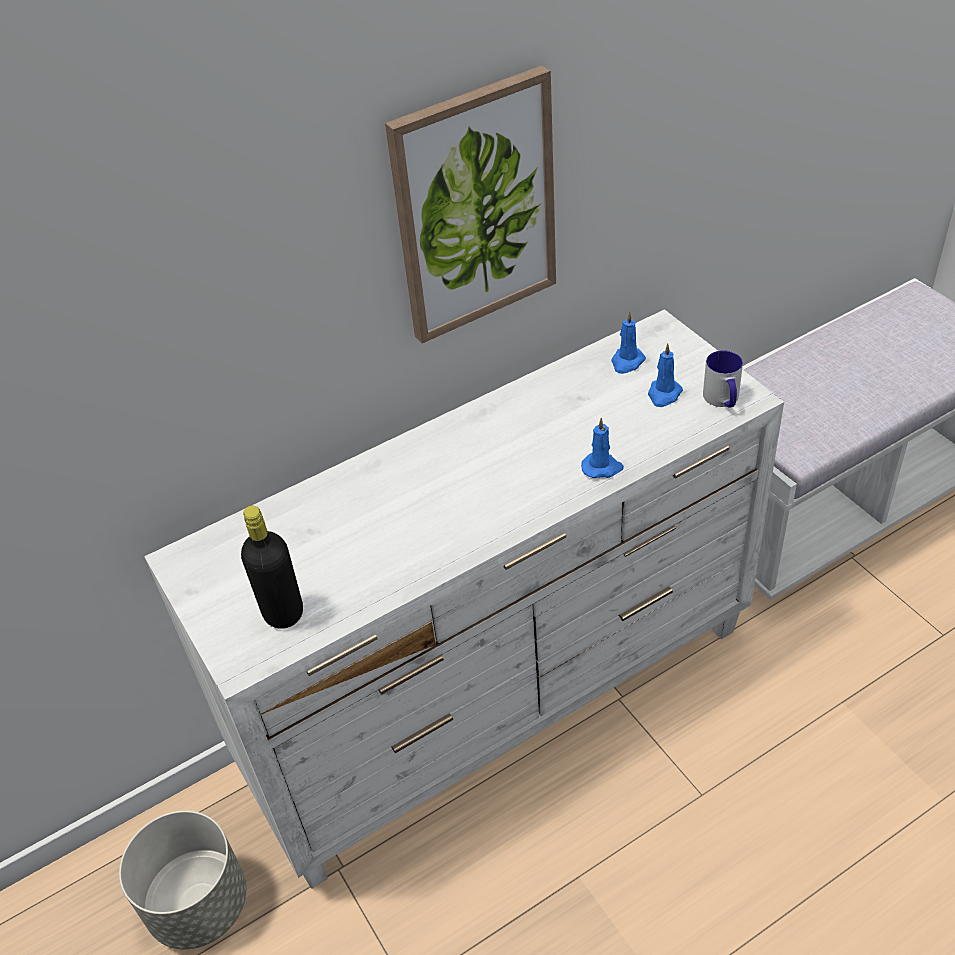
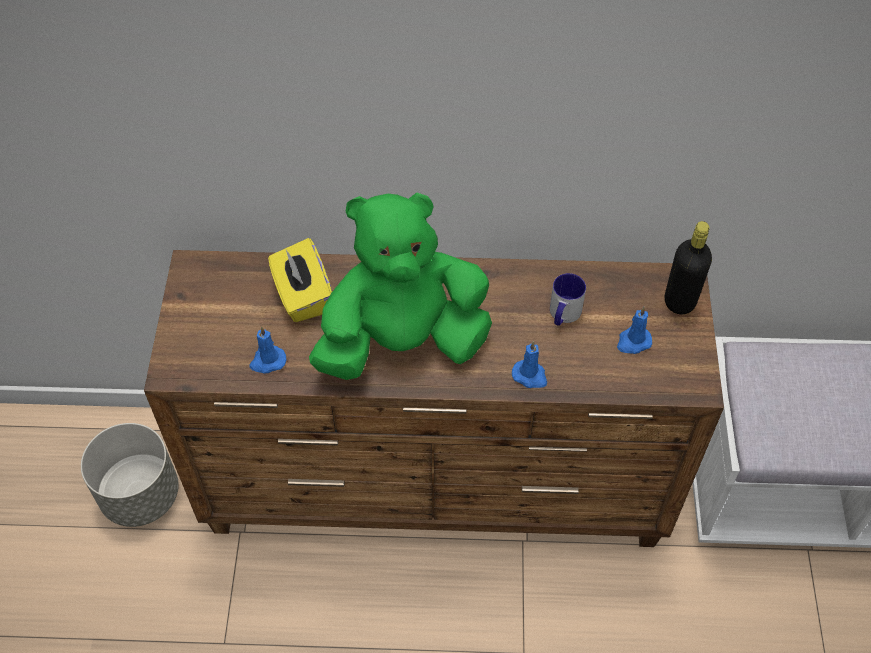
camera: 30 degrees right, 10 degrees up
(283, 613) = (224, 350): black bottle -> black bottle (679, 301)
(323, 522) = (302, 296): none -> yellow tissue box
(459, 506) = (402, 342): none -> green plush toy
(474, 207) = (523, 118): picture -> none
(502, 701) = (437, 486): white dresser -> brown dresser
(627, 362) = (630, 295): blue candle -> blue candle (267, 361)
(723, 400) = (675, 375): mug -> mug (563, 315)

